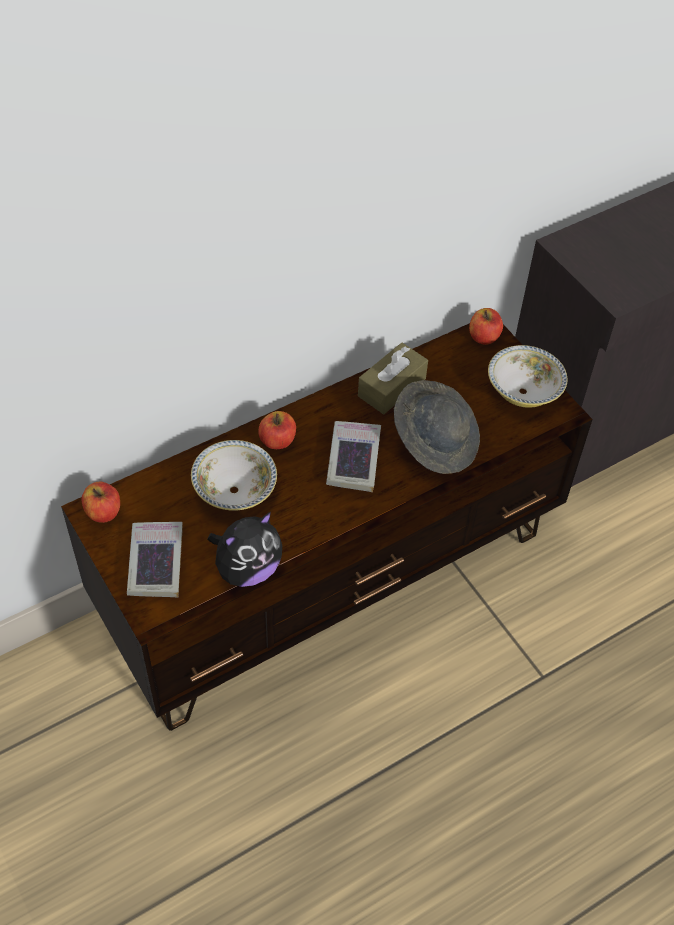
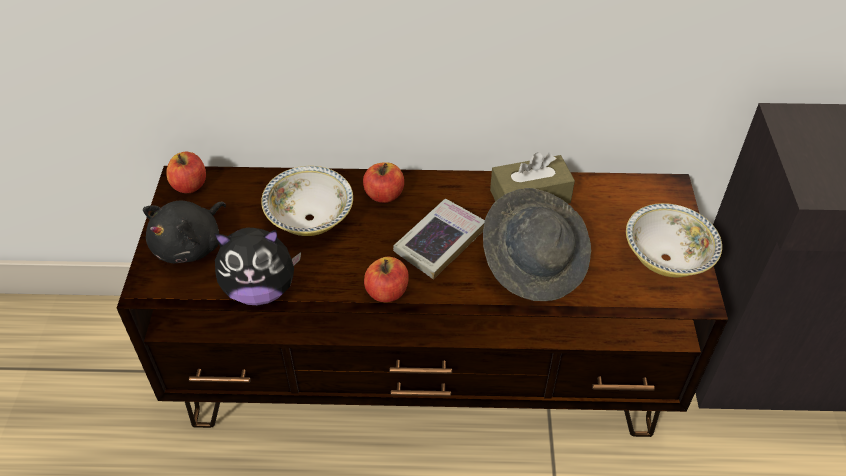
camera: 35 degrees right, 5 degrees down
(155, 563) = (191, 245): book -> black plush toy
(484, 337) = (662, 191): apple -> apple (387, 292)

